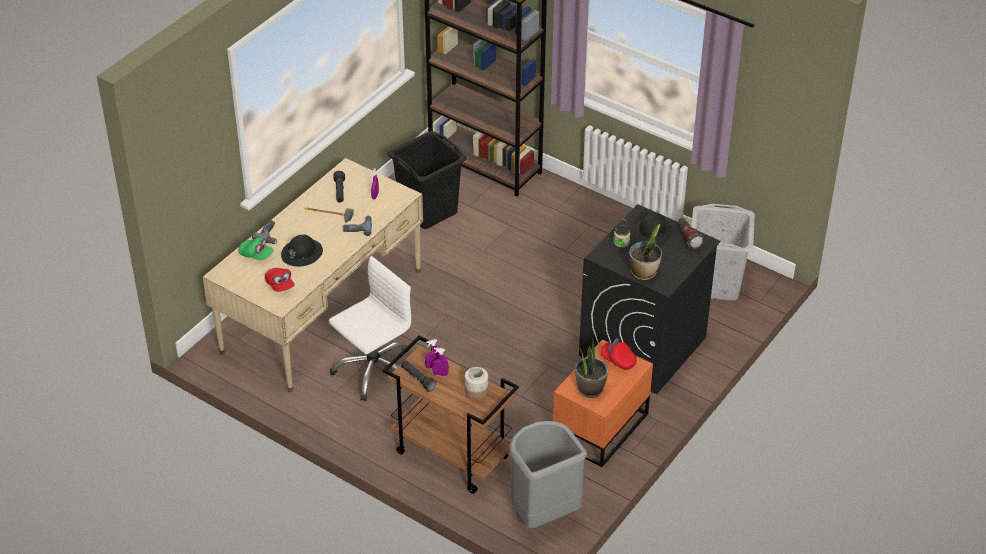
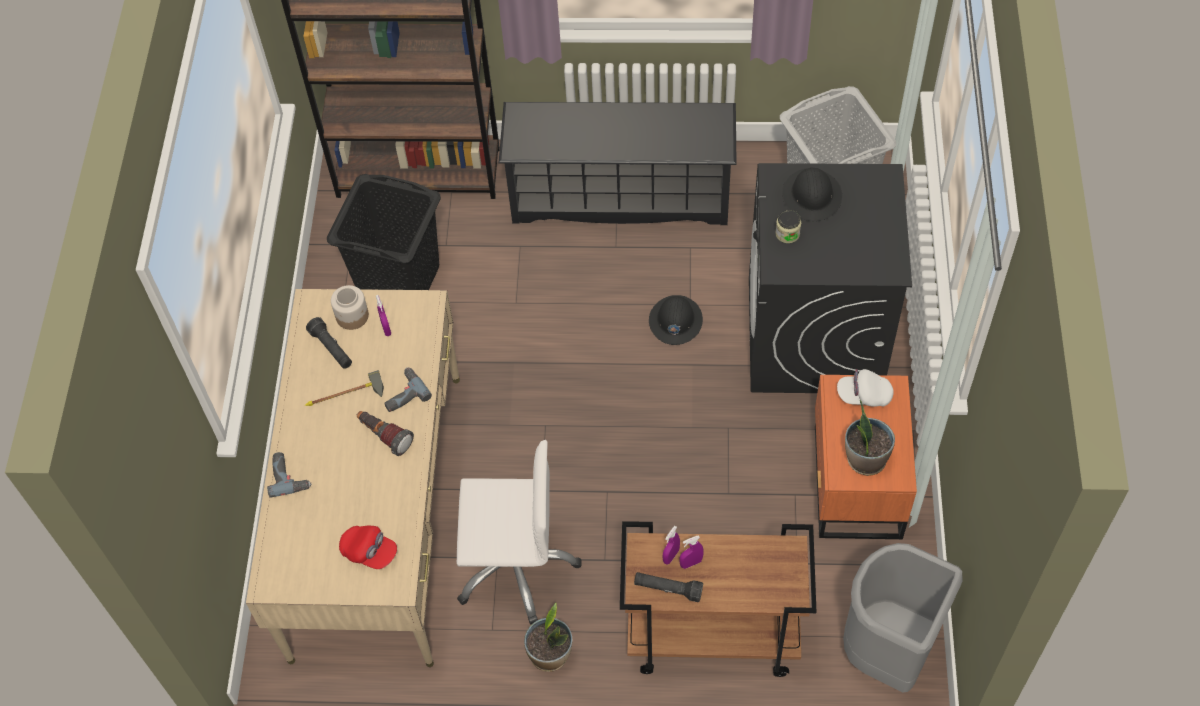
camera: 30 degrees left, 15 degrees up
(256, 255) = (296, 521): green cap -> none
(301, 253) = (358, 481): black hard hat -> black hard hat (675, 321)
(374, 369) = (515, 565): white office chair -> white office chair turned 75 degrees clockwise
(476, 390) = (757, 560): jar -> jar (352, 316)
(590, 227) = (620, 196): none -> black shoe rack
(618, 360) = (864, 395): red cap -> white cap
(644, 272) = (852, 265): potted plant -> potted plant (550, 654)
(687, 238) = (861, 181): flashlight -> flashlight (384, 436)

